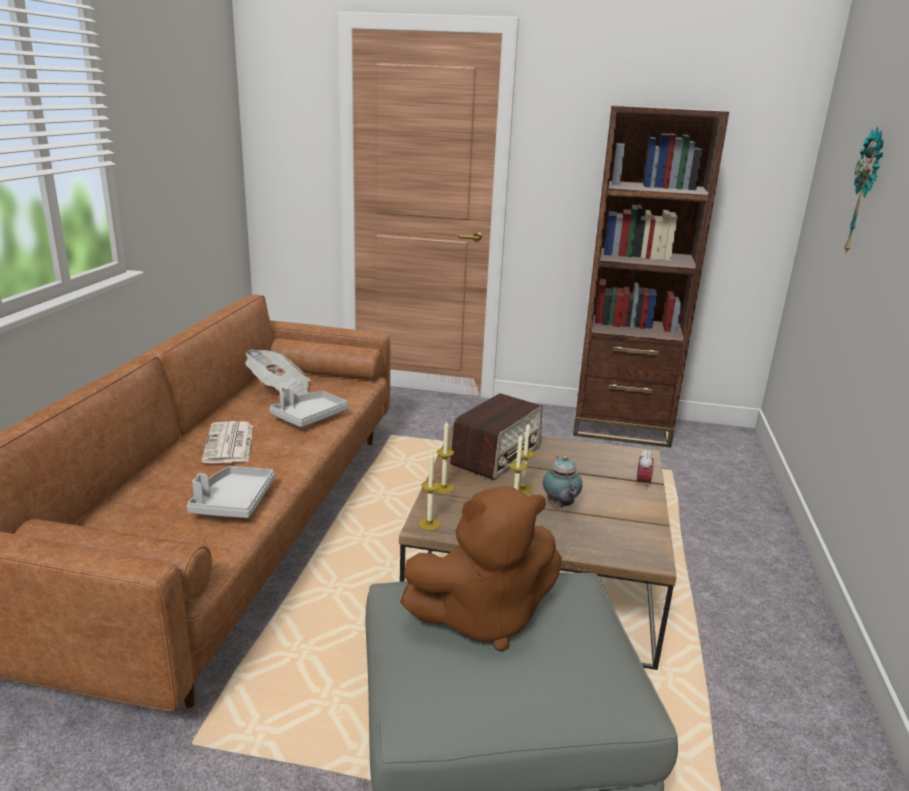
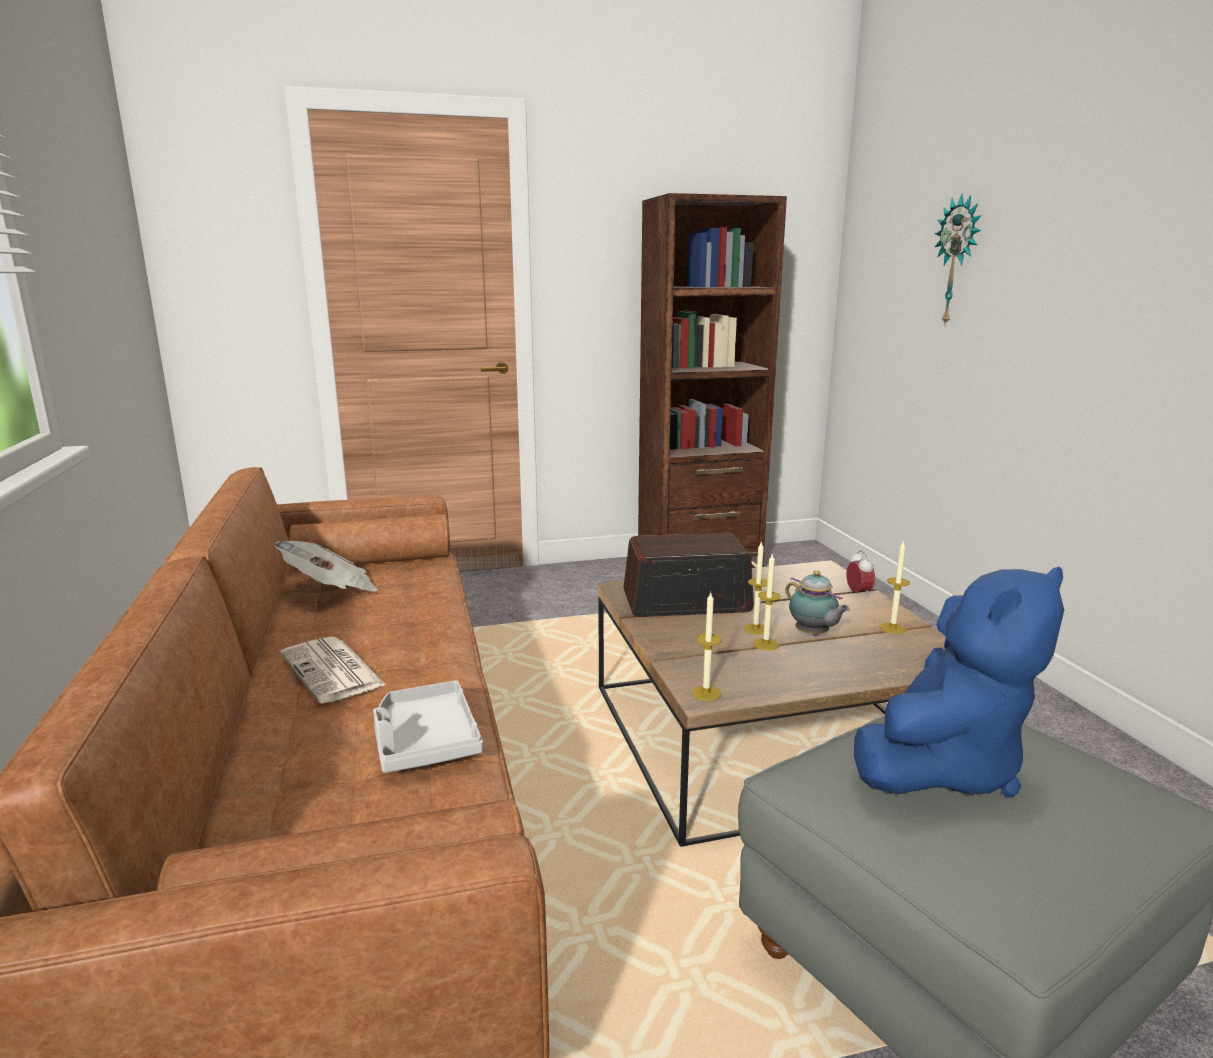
camera: 25 degrees left, 5 degrees down
(309, 417) = (410, 612): grey tray -> none
(443, 488) = (672, 650): candle -> candle (892, 628)
(483, 618) = (943, 767): brown plush toy -> blue plush toy
(497, 455) = (685, 602): radio -> radio turned 105 degrees counterclockwise

